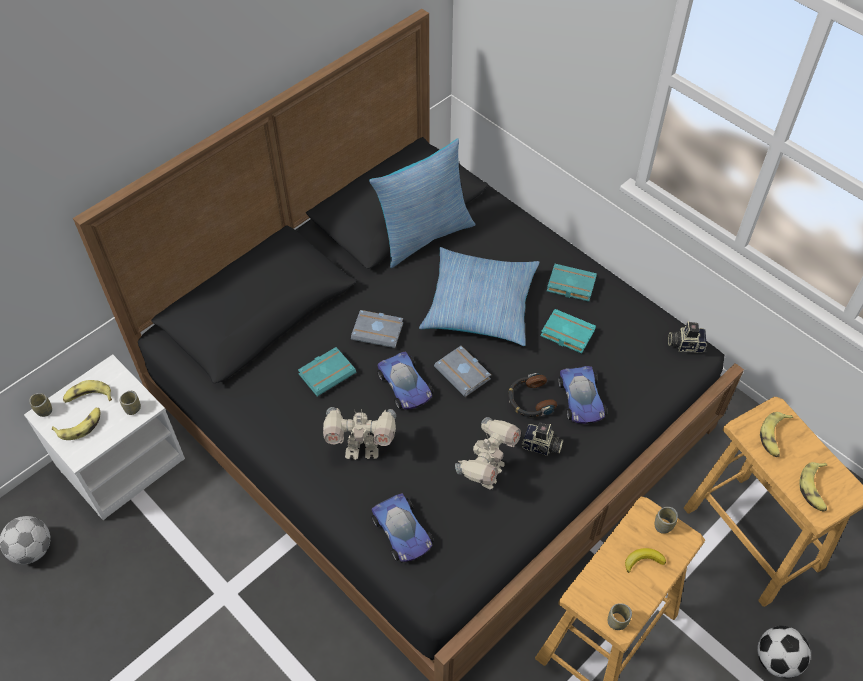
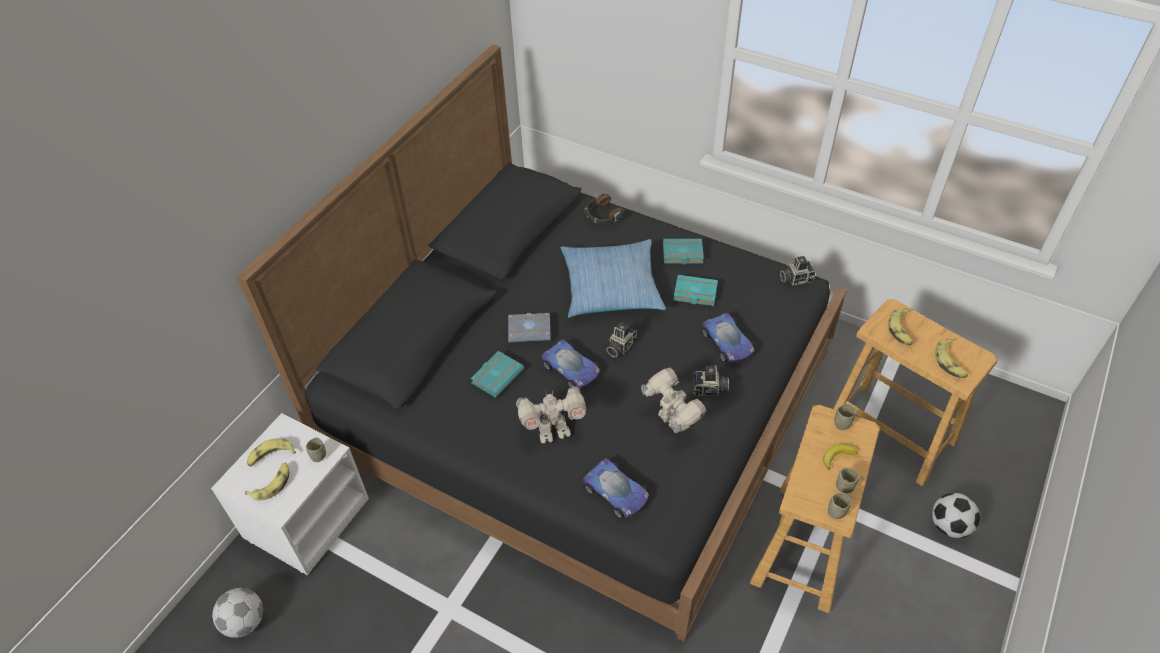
camera: 15 degrees left, 5 degrees down
(44, 411) = (231, 479): cup -> cup (844, 486)
(423, 235) = (539, 242): pillow -> none
(464, 373) = (620, 346): grey book -> camera
(486, 472) = (671, 423): toy robot -> toy robot turned 45 degrees counterclockwise
(530, 400) = (685, 354): headphones -> headphones (602, 214)

